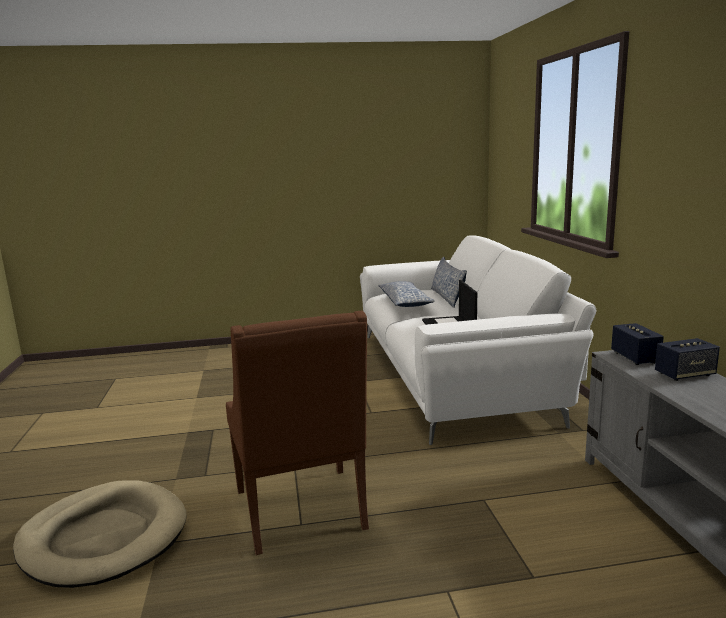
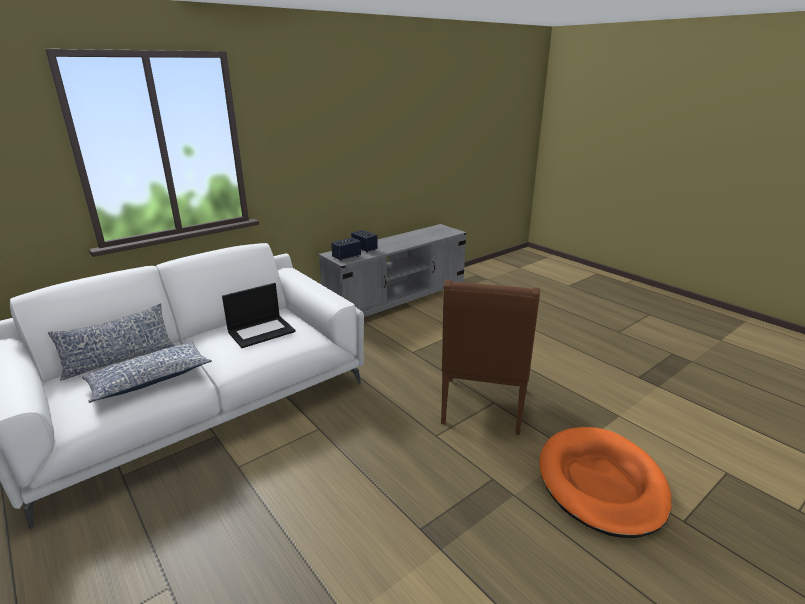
camera: 120 degrees left, 10 degrees up
(104, 537) = (601, 483): beige dog bed -> orange dog bed
(302, 511) = (482, 407): brown armchair -> brown armchair turned 150 degrees clockwise

